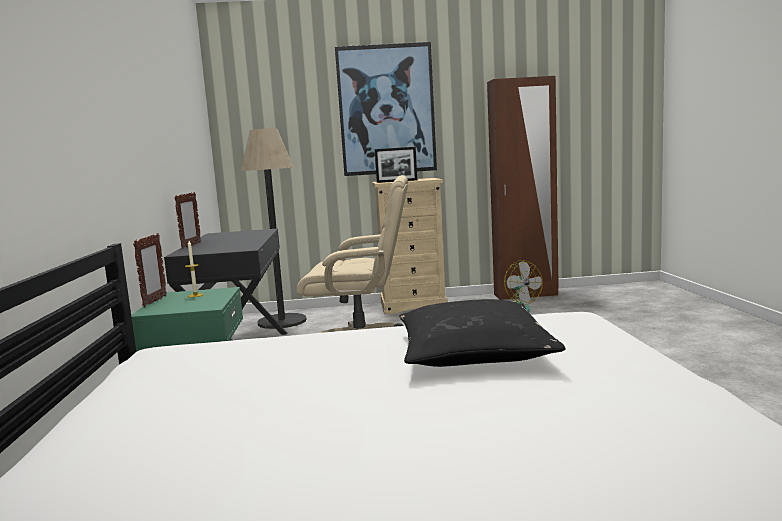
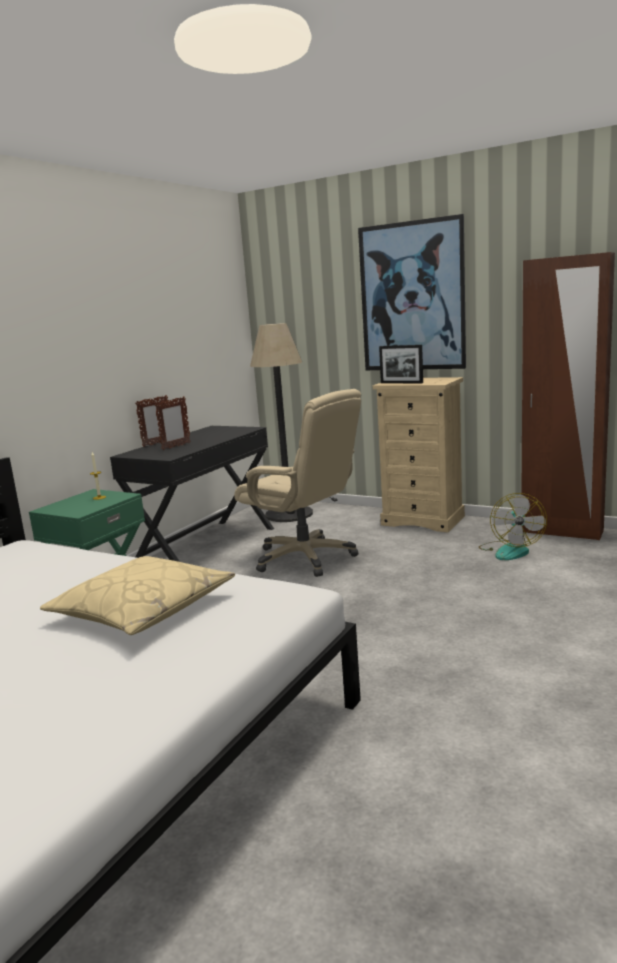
camera: 35 degrees right, 5 degrees up
(154, 301) = (69, 498): picture frame -> picture frame (176, 446)
(473, 352) = (143, 610): black pillow -> beige pillow

